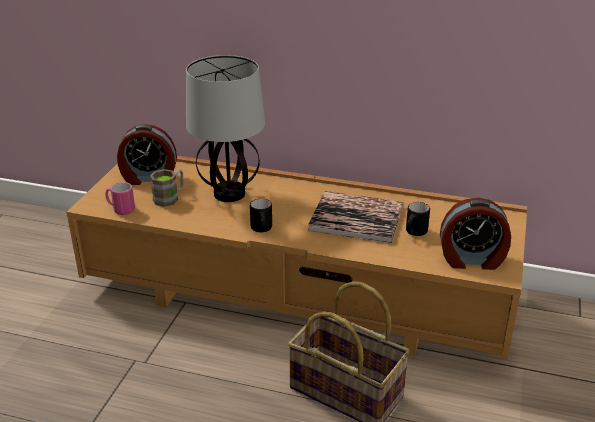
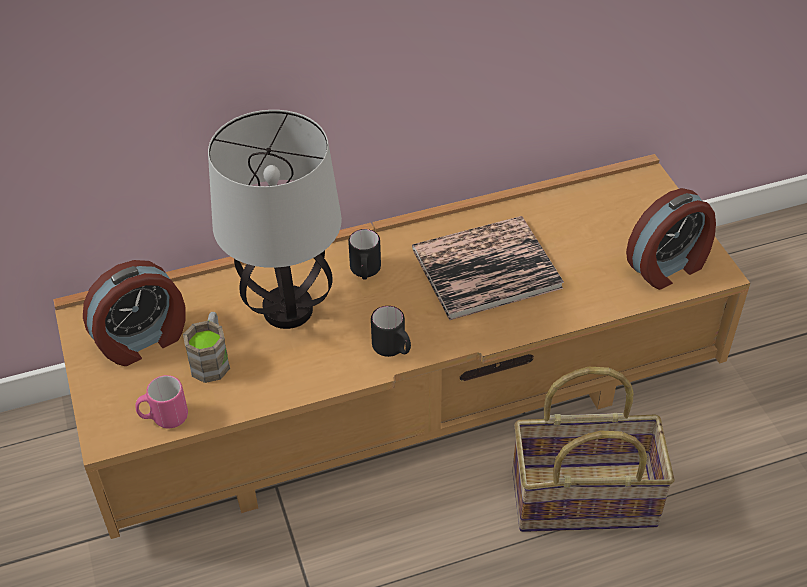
camera: 35 degrees left, 15 degrees up
(414, 233) = (573, 258): black mug -> black mug (365, 272)

